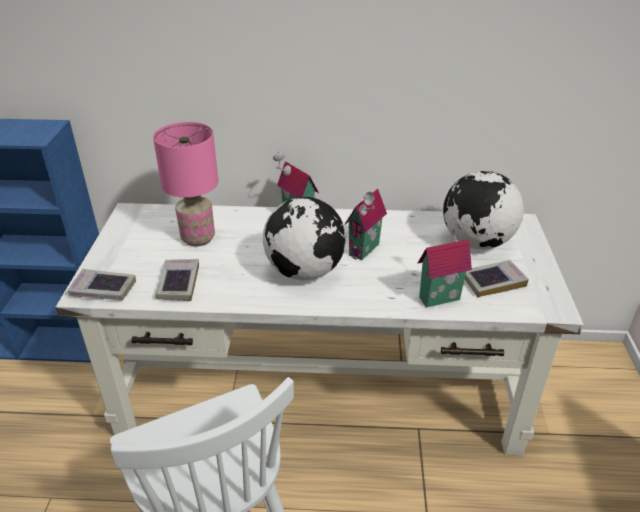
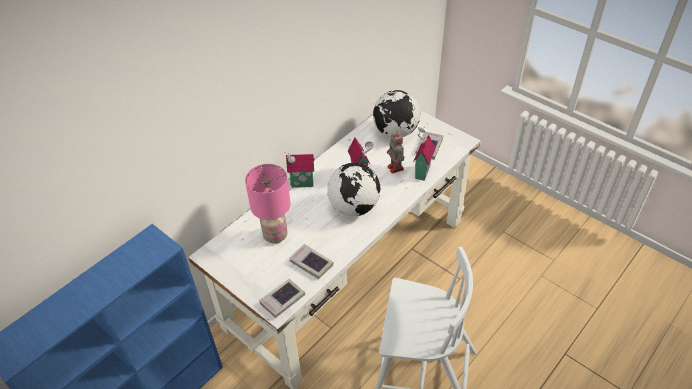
camera: 50 degrees left, 10 degrees up
(414, 272) = (396, 168): none -> toy robot

